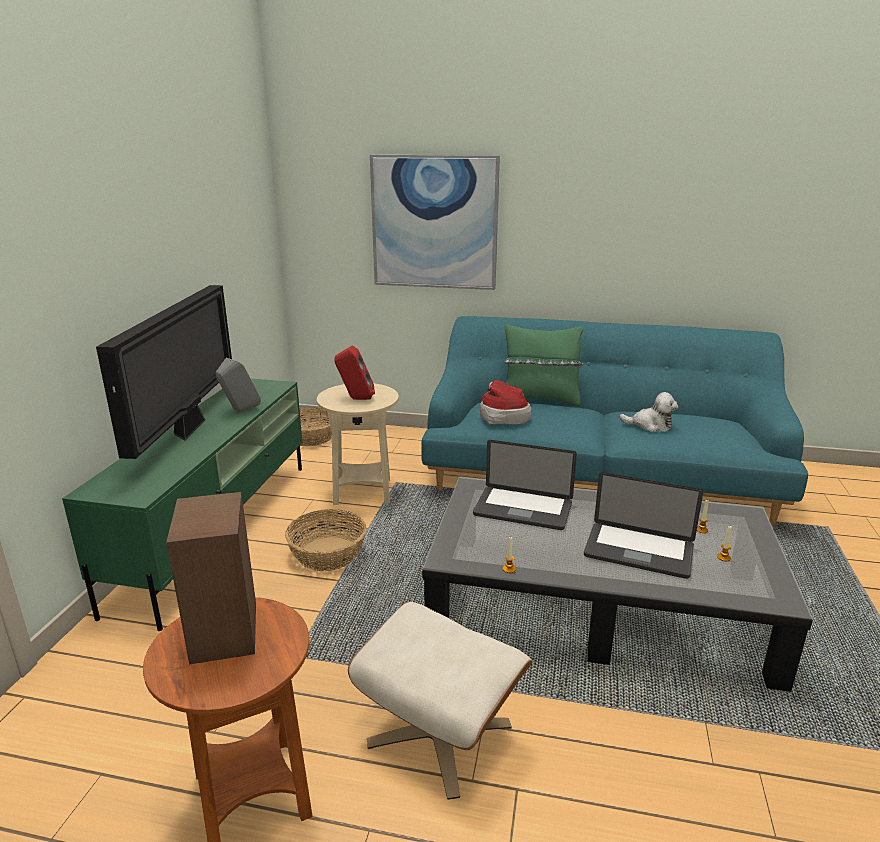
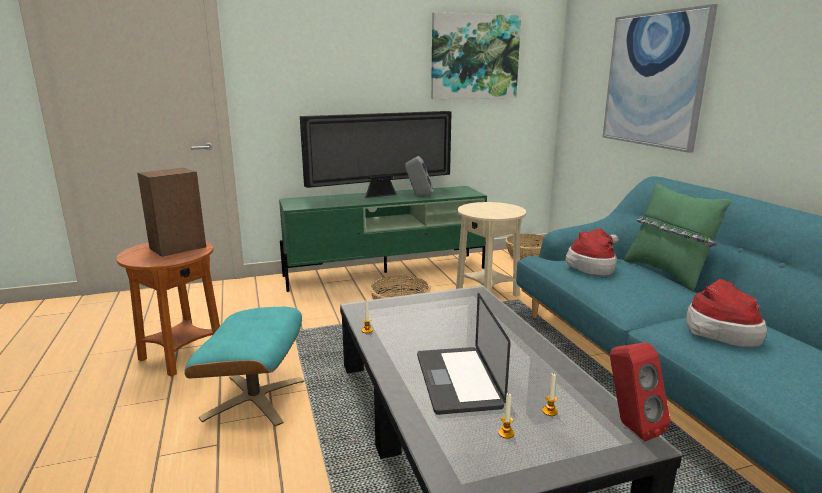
camera: 60 degrees right, 5 degrees down
(216, 205) = (474, 57): none -> picture
(355, 399) = (485, 210): red speaker -> red speaker (630, 426)
(440, 733) = (255, 399): beige ottoman -> turquoise ottoman
(523, 509) = (463, 317): laptop -> none
(650, 425) = (721, 329): plush toy -> hat

